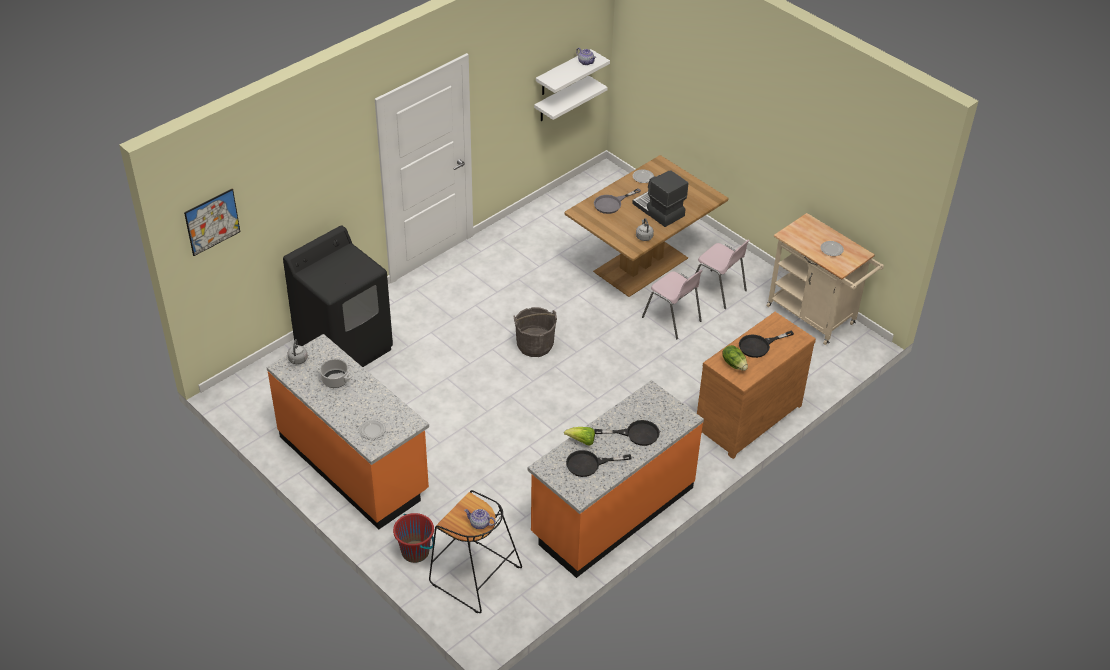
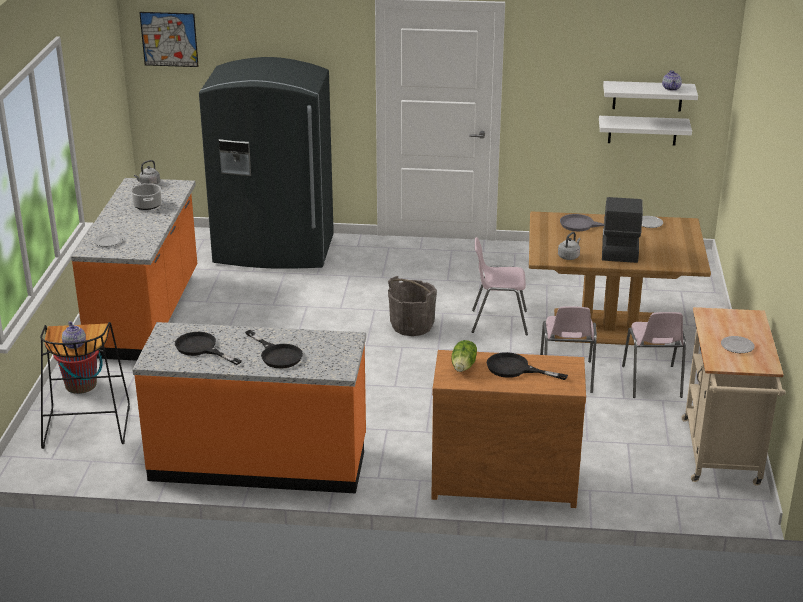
camera: 50 degrees right, 15 degrees down
(345, 347) = (274, 251): black washing machine -> grey fridge
(577, 305) = (498, 322): none -> pink chair
(581, 441) = (227, 332): lettuce -> none

